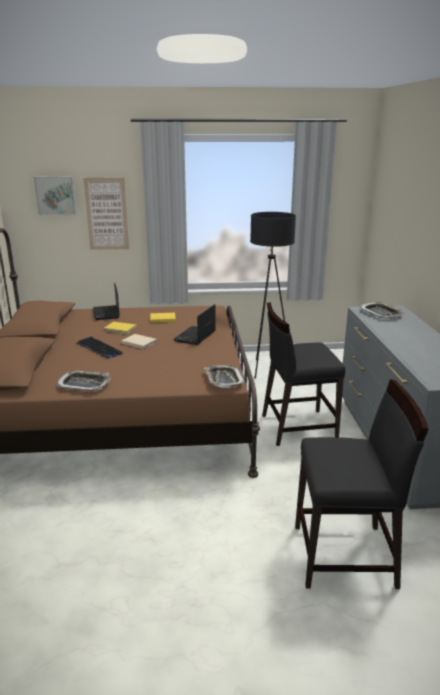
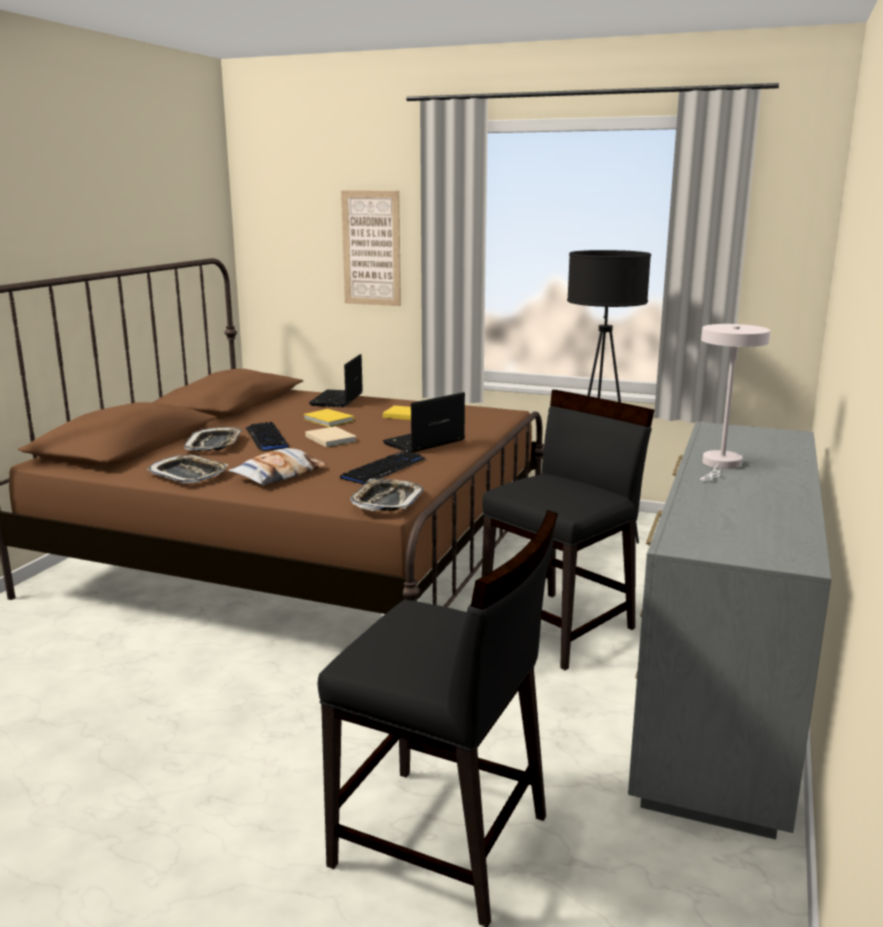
camera: 25 degrees right, 5 degrees down
(56, 195) = (303, 217): picture -> none
(140, 373) = (279, 474): none -> pillow
(196, 358) = (384, 469): none -> keyboard
(297, 427) = (559, 628): black chair -> black chair turned 120 degrees clockwise
(381, 313) = (745, 437): tray -> tray (214, 444)
(393, 332) = (721, 465): none -> white table lamp

